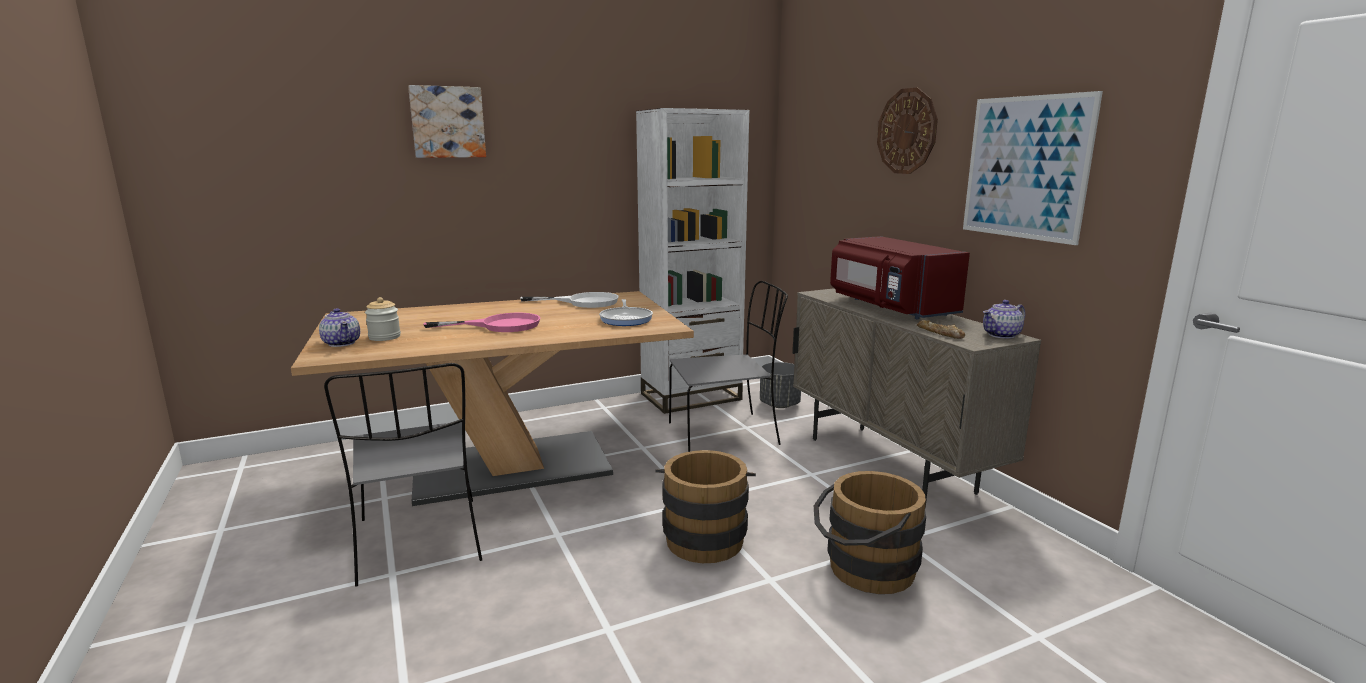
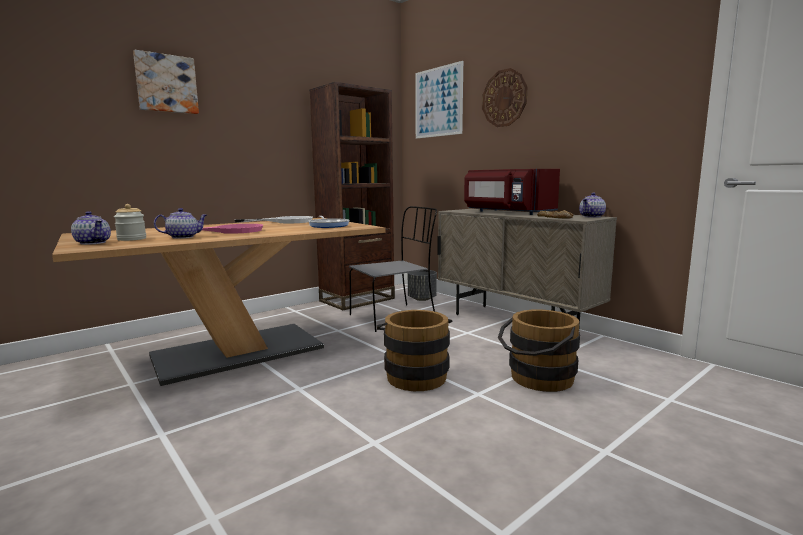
camera: 15 degrees left, 5 degrees down
(420, 542) = (179, 409): grey chair -> none
(440, 337) = (183, 237): none -> teapot
(691, 397) = (357, 300): white bookcase -> brown bookcase
(1025, 168) = (594, 108): picture -> picture (438, 102)

